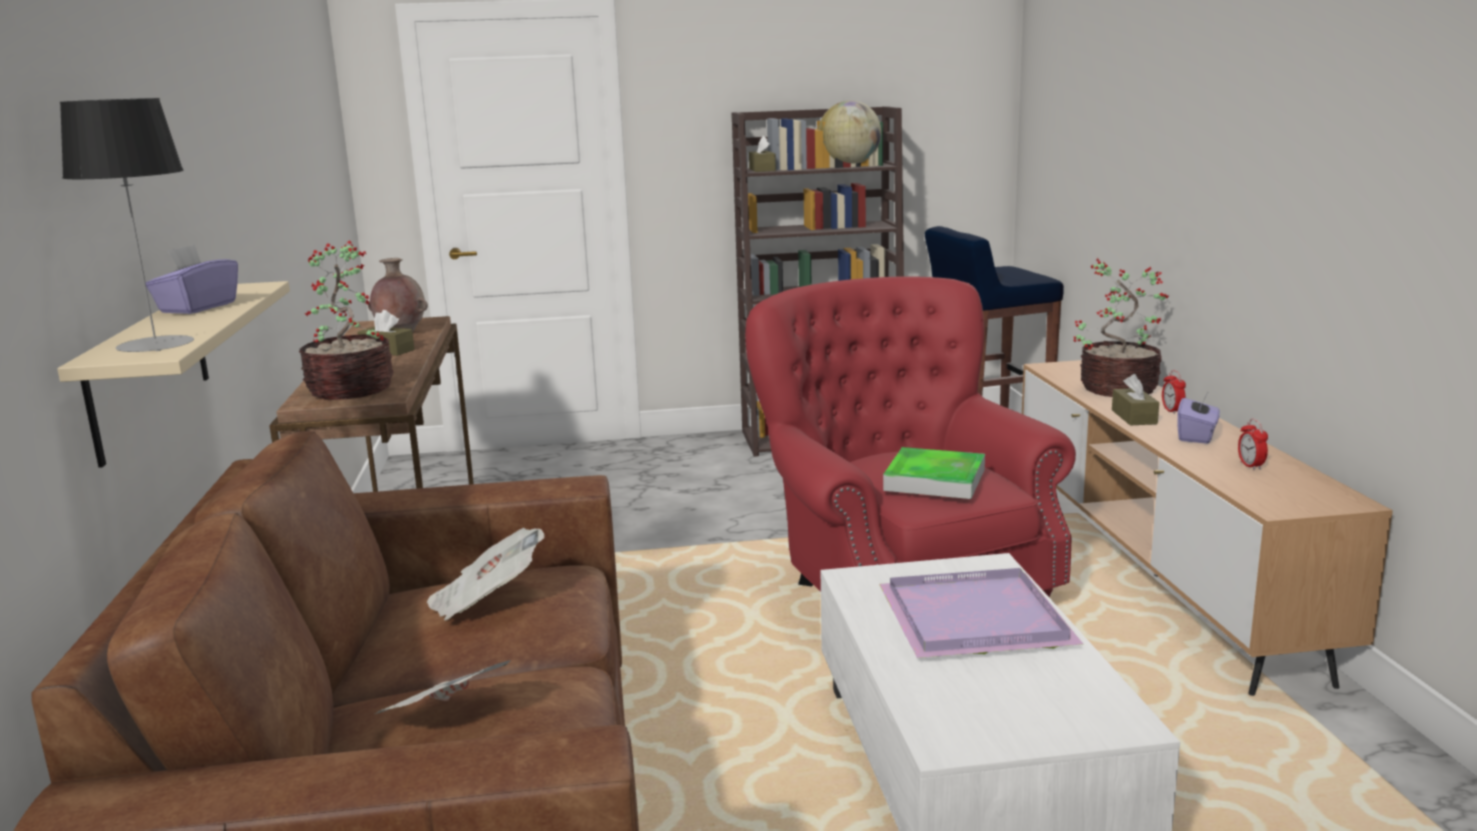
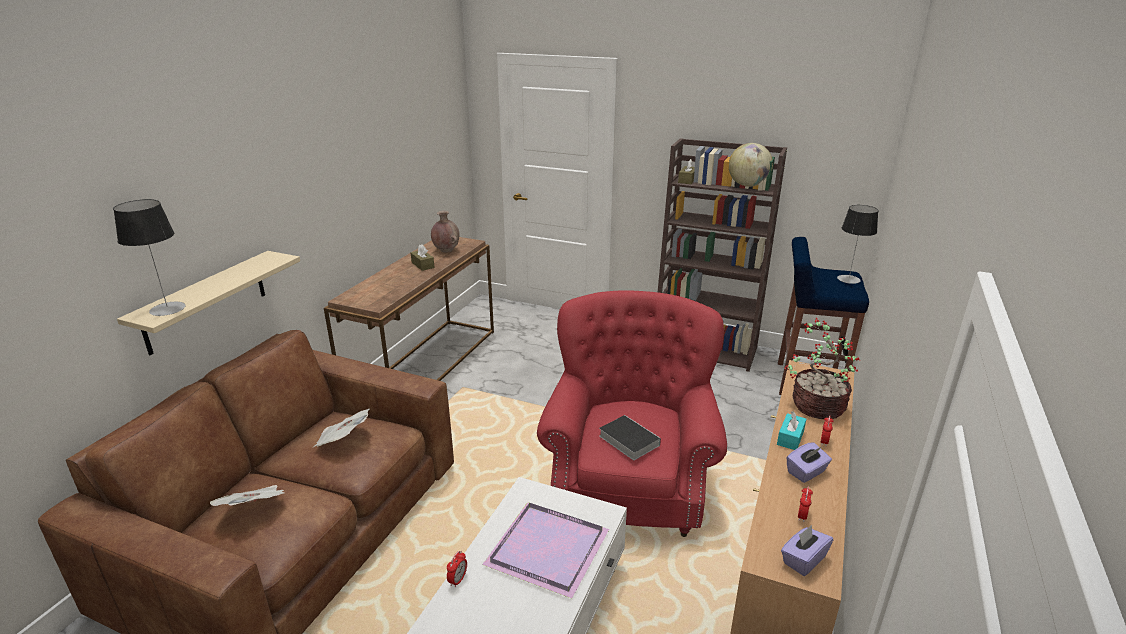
camera: 30 degrees right, 10 degrees up
(197, 307) = (231, 275): purple tissue box -> purple tissue box (803, 560)
(352, 390) = (371, 294): potted plant -> none
(902, 688) = (458, 580): none -> alarm clock
(934, 480) = (627, 439): tray -> book
(1013, 270) = (848, 279): none -> table lamp
(1134, 417) = (790, 438): brown tissue box -> turquoise tissue box

